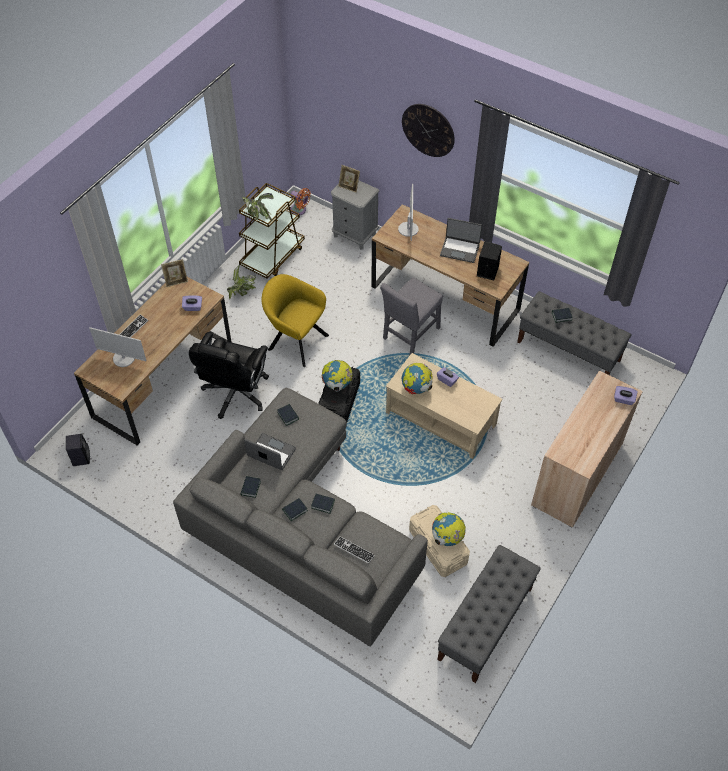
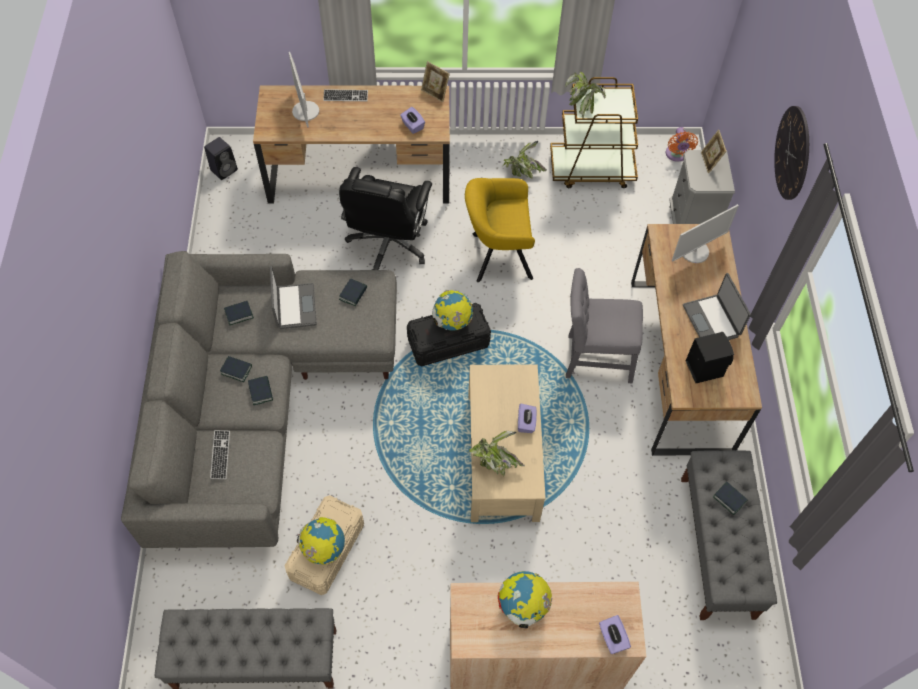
camera: 55 degrees right, 5 degrees up
(235, 393) = (388, 244): black office chair -> black office chair turned 60 degrees counterclockwise
(295, 340) = (497, 256): yellow armchair -> yellow armchair turned 90 degrees counterclockwise
(416, 388) = (490, 397): globe -> globe (522, 606)
(461, 410) = (493, 462): none -> potted plant

